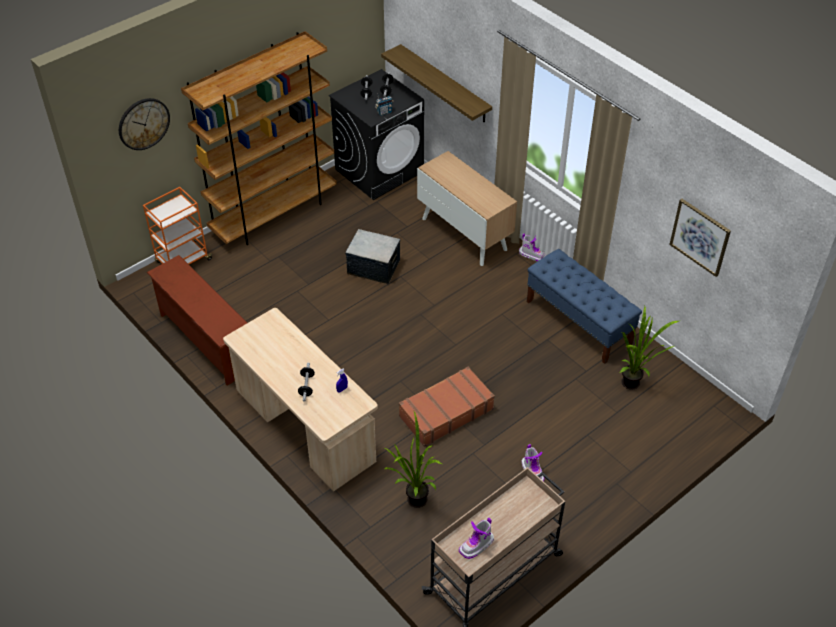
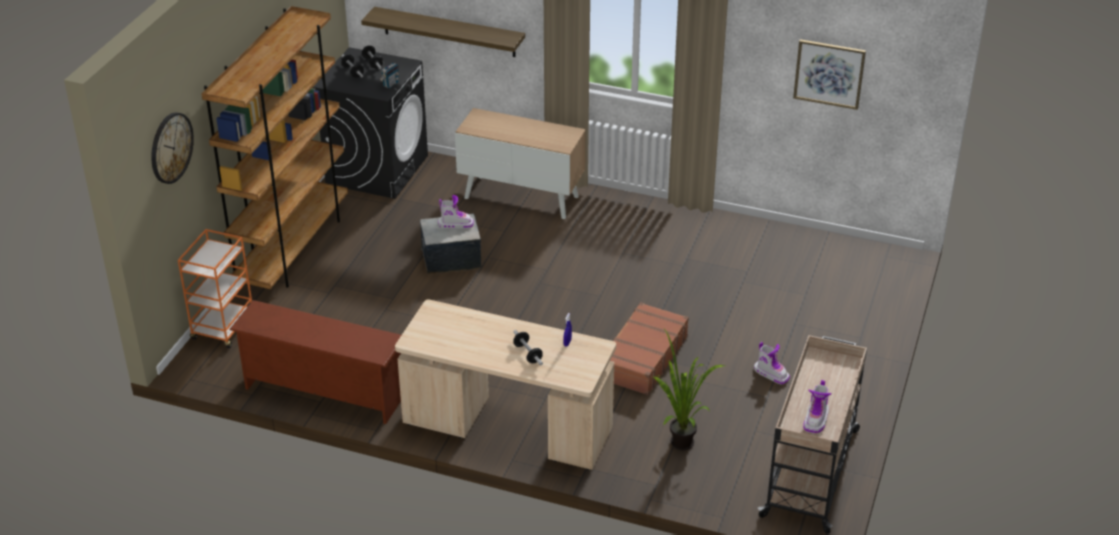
camera: 30 degrees left, 10 degrees down
(532, 255) = (607, 192): boot -> boot (455, 224)
(579, 322) = (704, 233): blue bench -> none
(634, 385) = (801, 266): potted plant -> none

